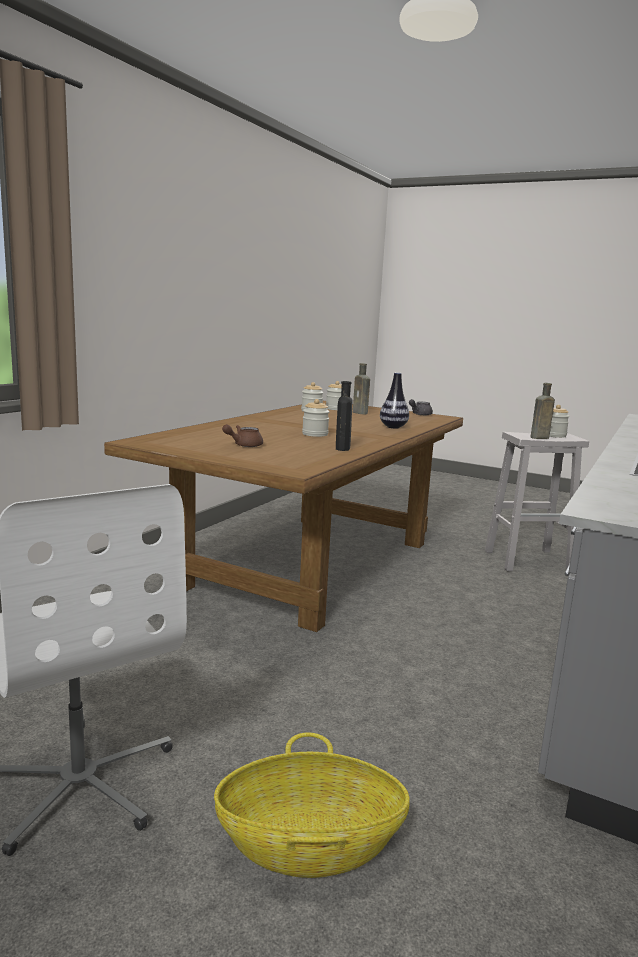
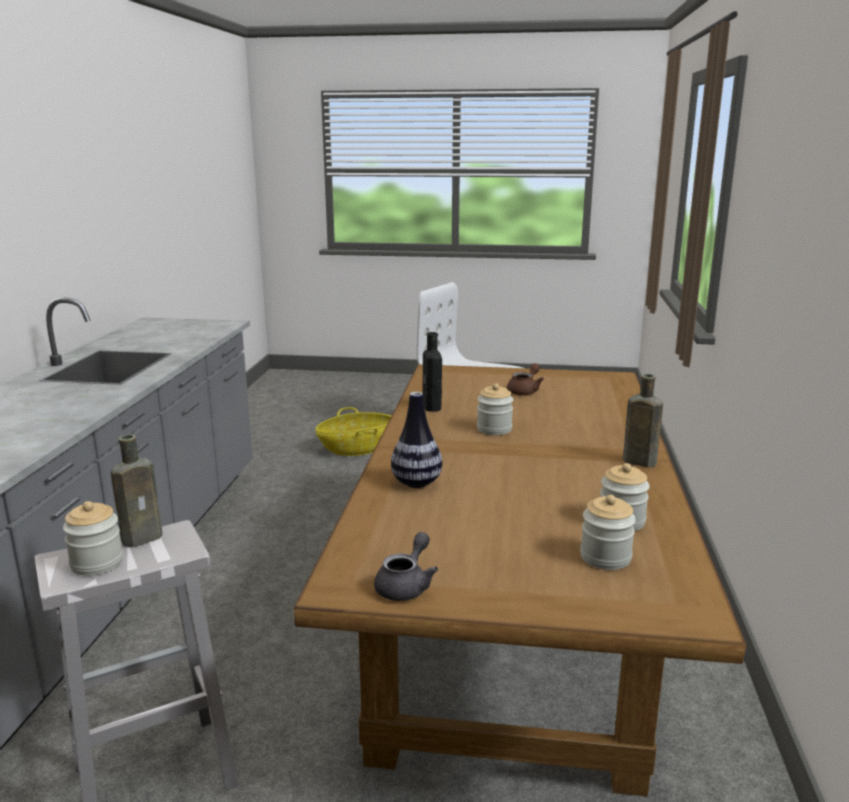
camera: 160 degrees right, 5 degrees up
(360, 413) = (530, 545): brown bottle -> brown bottle (637, 461)

